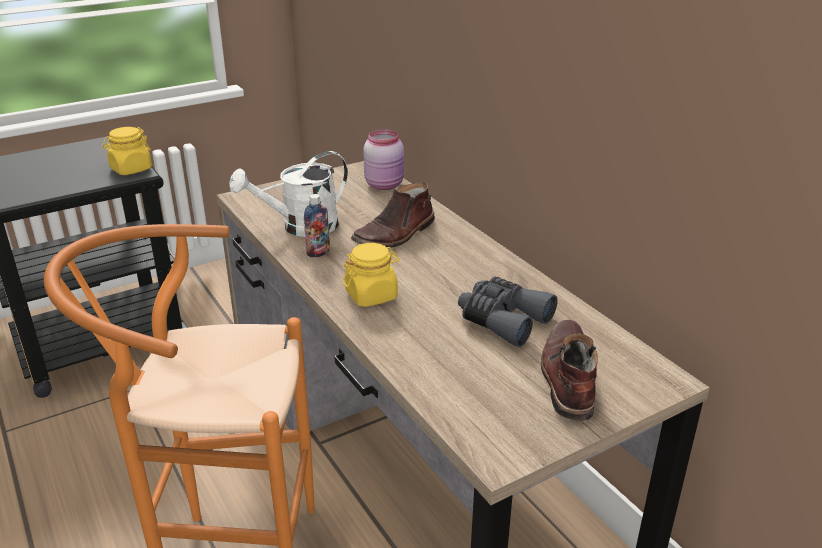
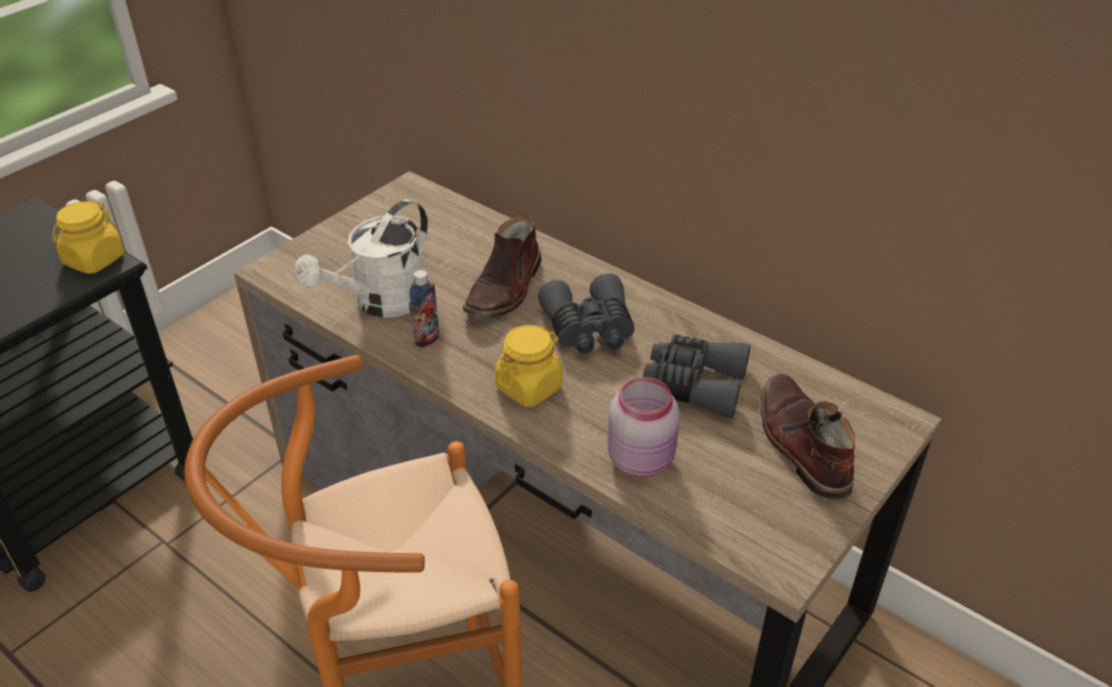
camera: 20 degrees left, 10 degrees up
(385, 184) = (448, 212): pink jar -> pink jar (642, 459)
(441, 269) = (589, 329): none -> grey binoculars

